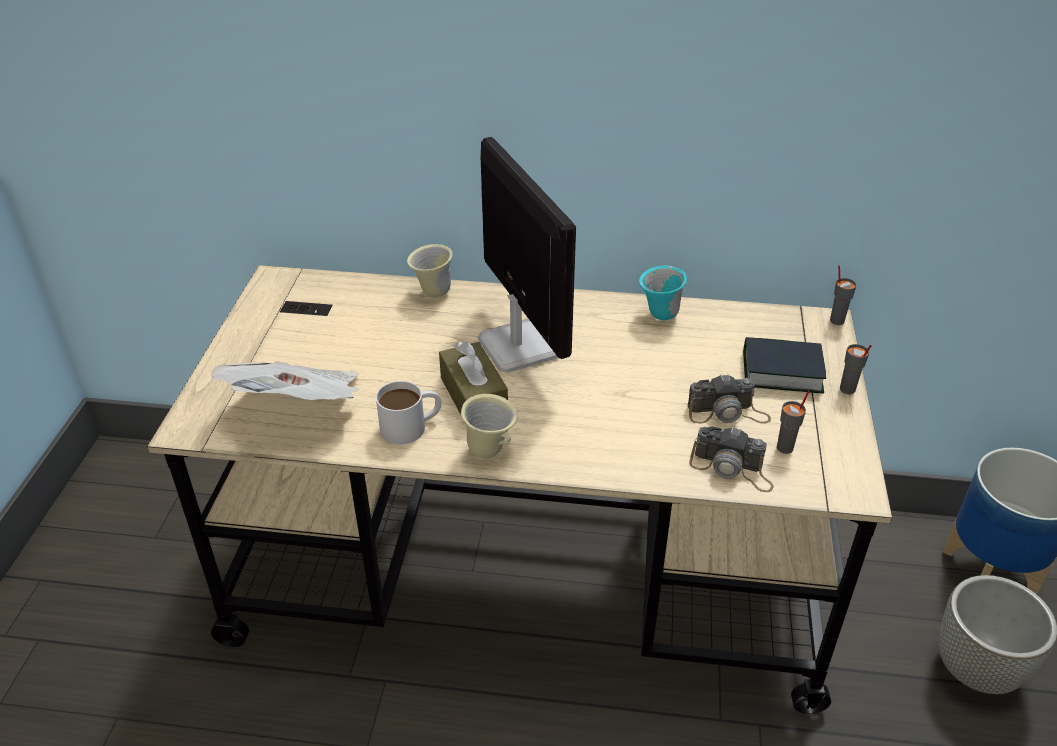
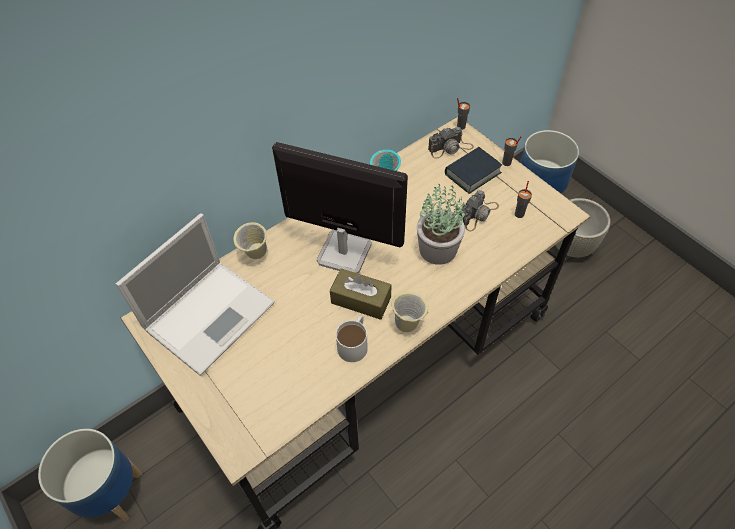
camera: 45 degrees left, 15 degrees up
(160, 489) = (112, 495): none -> planter
(300, 408) = (283, 384): newspaper -> none
(326, 311) = (211, 314): none -> laptop
(627, 410) = (437, 248): none -> potted plant
(732, 469) = (513, 242): camera -> camera (450, 148)

